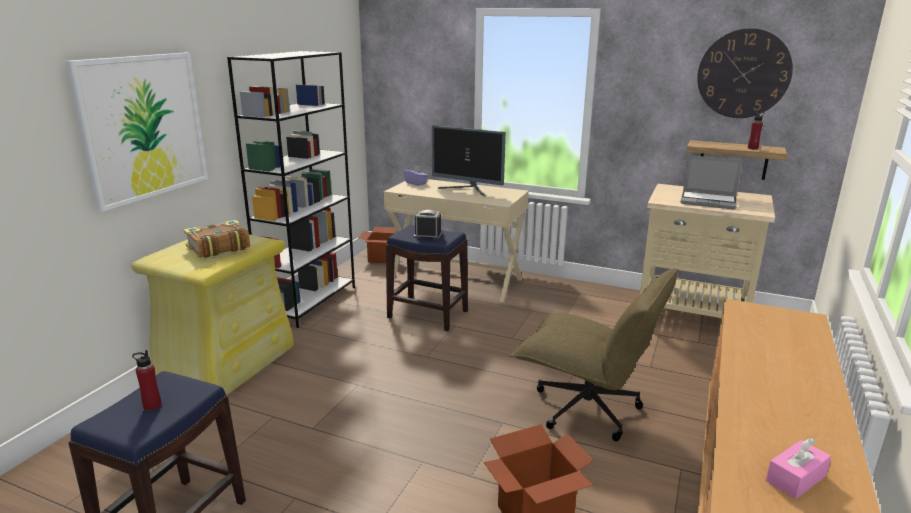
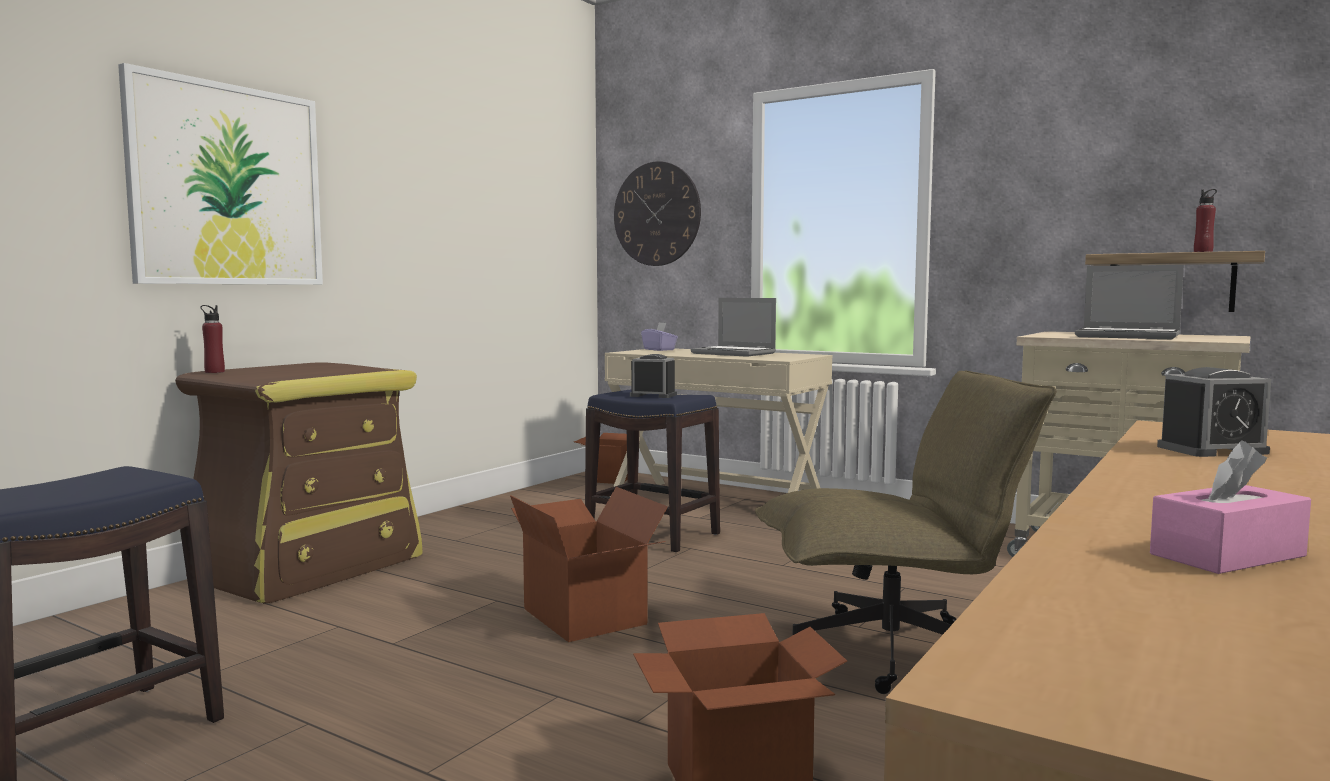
camera: 10 degrees right, 15 degrees down
(152, 405) = (70, 488): red bottle -> red bottle (214, 372)
(217, 247) = (310, 368): book -> none
(229, 363) = (313, 567): yellow nightstand -> brown nightstand
(309, 302) = (474, 514): white bookcase -> none
(415, 393) = (586, 616): none -> cardboard box
(468, 190) = (735, 353): monitor -> laptop
(585, 408) = (886, 652): beige office chair -> beige office chair turned 45 degrees counterclockwise
(743, 74) = (1175, 139): wall clock -> wall clock (657, 214)
(768, 344) = (1212, 450): none -> alarm clock

